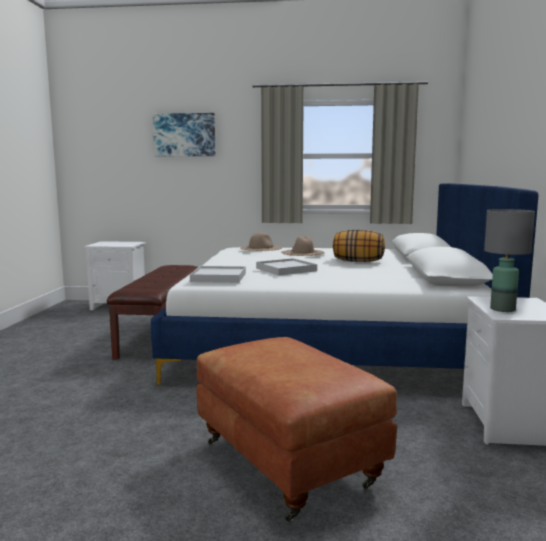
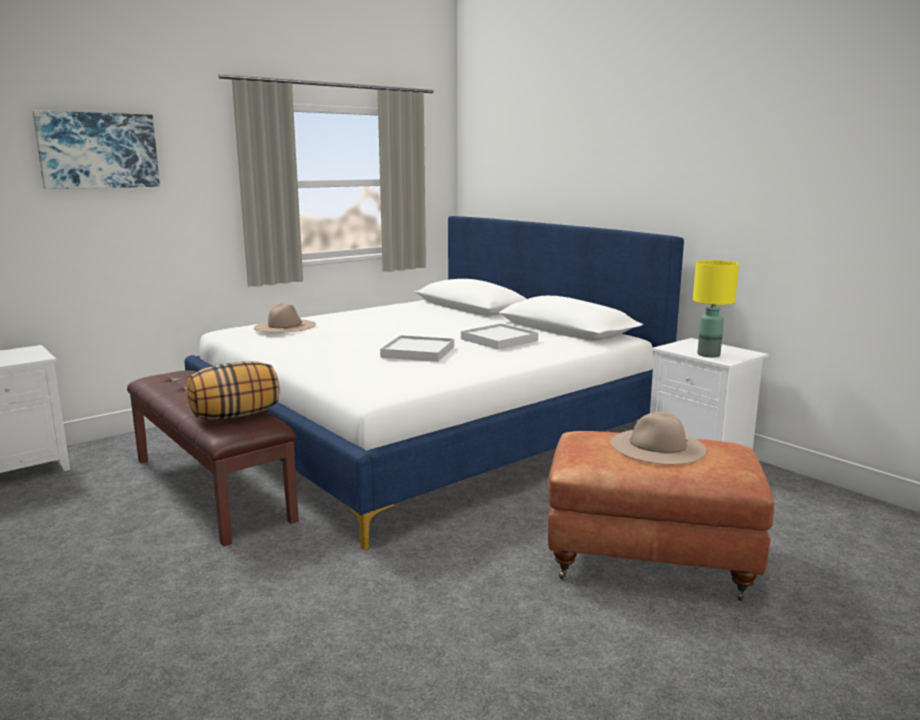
camera: 45 degrees left, 5 degrees up
(218, 277) = (384, 380): white tray -> white tray (499, 340)
(302, 252) = (357, 324): beige hat -> beige hat (657, 446)
(357, 261) = (443, 325): pillow -> pillow (235, 416)
(502, 309) = (708, 354): grey table lamp -> yellow table lamp

